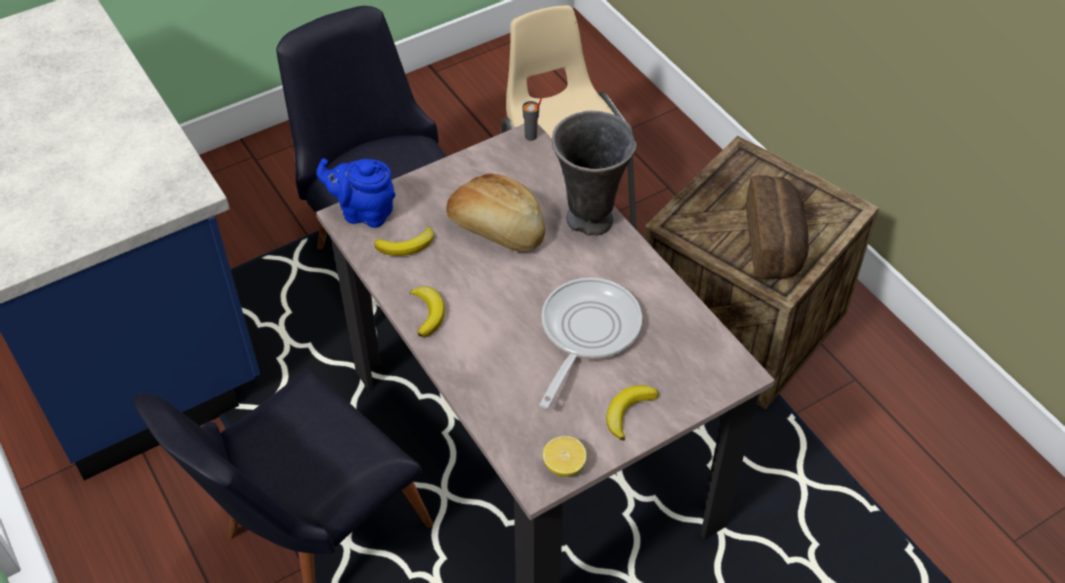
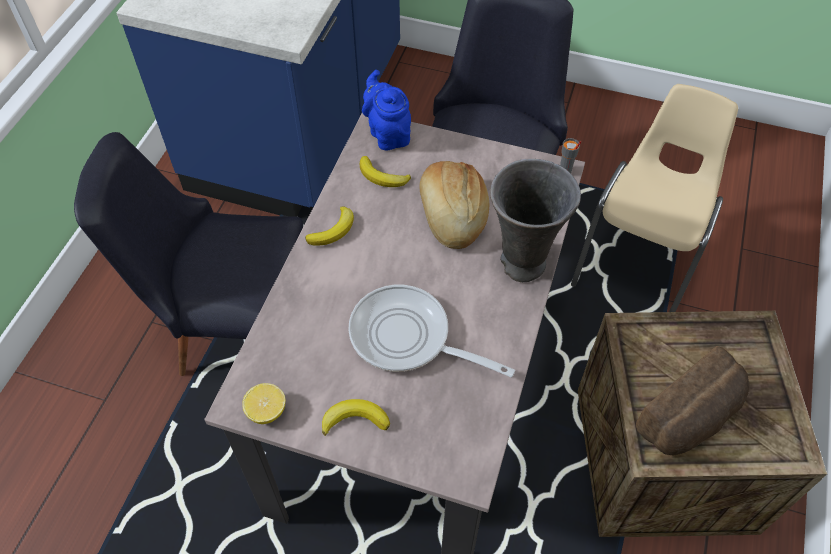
camera: 50 degrees right, 5 degrees up
(586, 333) = (407, 338): frying pan -> frying pan turned 135 degrees counterclockwise

